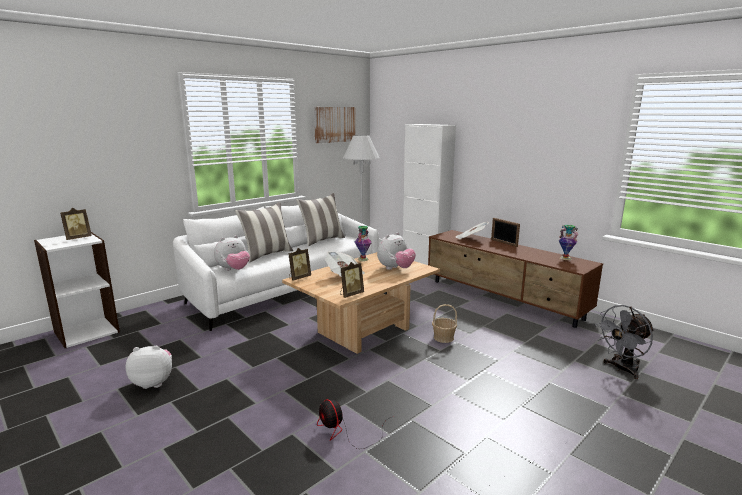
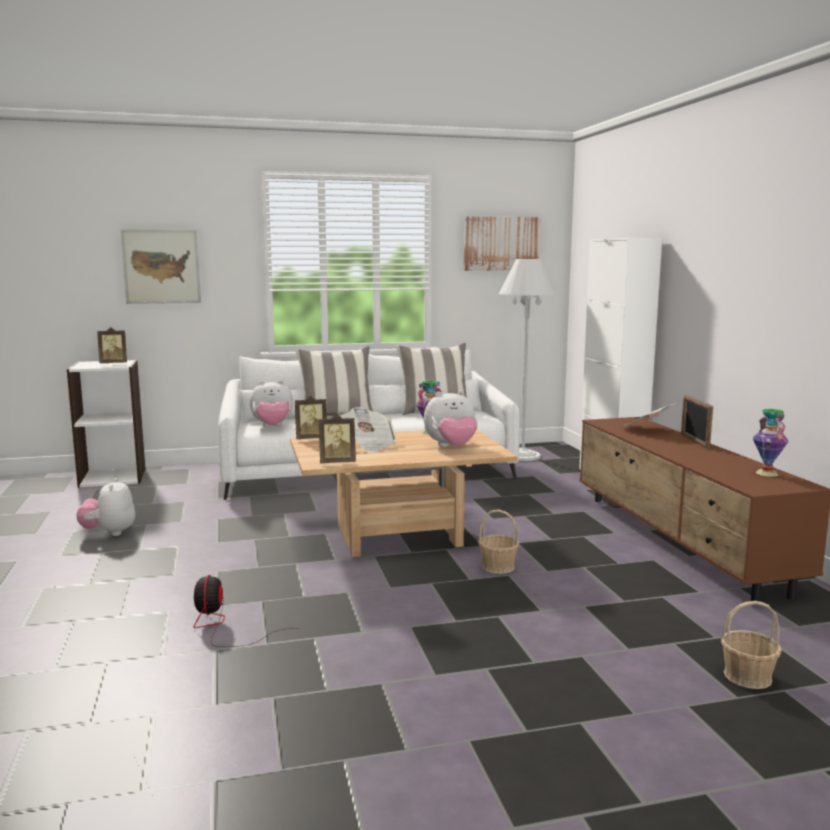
camera: 30 degrees right, 5 degrees down
(102, 151) = (161, 266): none -> picture
(153, 382) = (109, 533): plush toy -> plush toy turned 120 degrees counterclockwise
(621, 369) = (748, 676): grey fan -> basket

